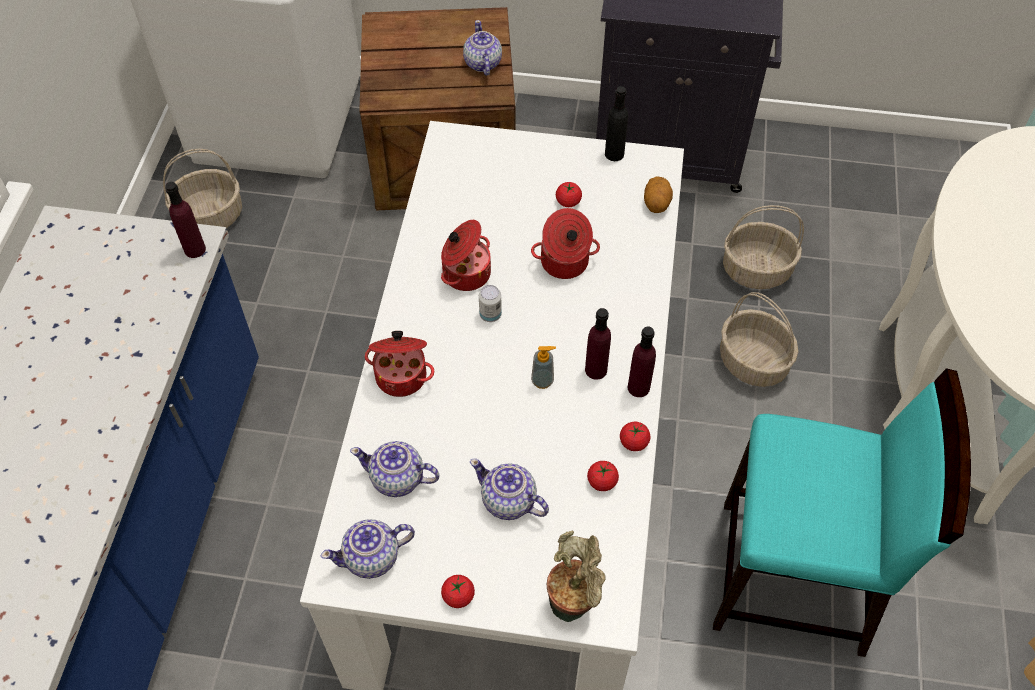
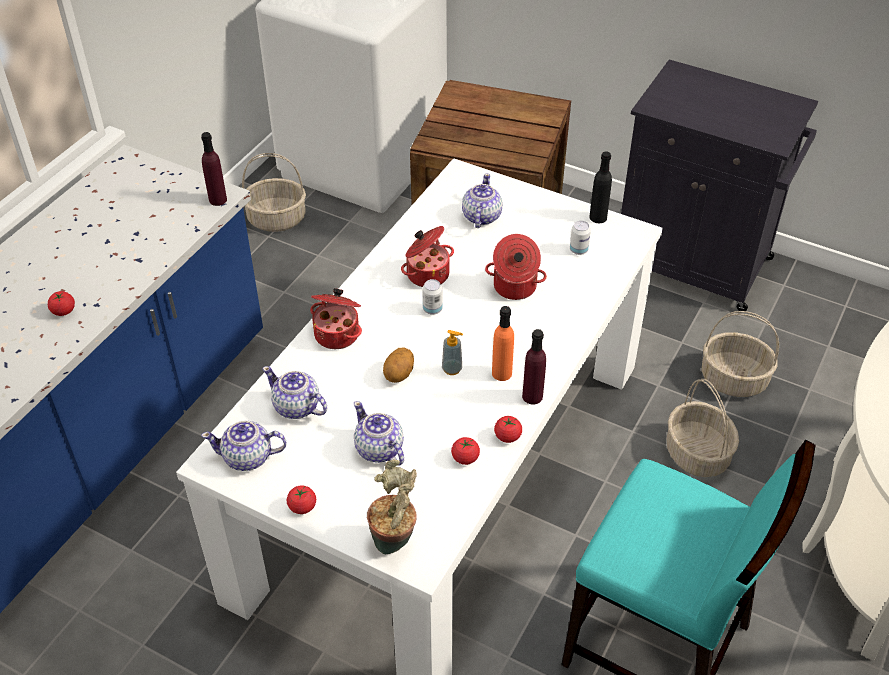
camera: 20 degrees right, 10 degrees down
(482, 63) = (529, 136): teapot -> teapot (481, 217)
(568, 201) = (540, 243): tomato -> tomato (63, 311)
(596, 370) = (501, 373): purple bottle -> orange bottle
(611, 199) = (578, 250): none -> can
(657, 204) = (617, 263): potato -> potato (399, 374)

